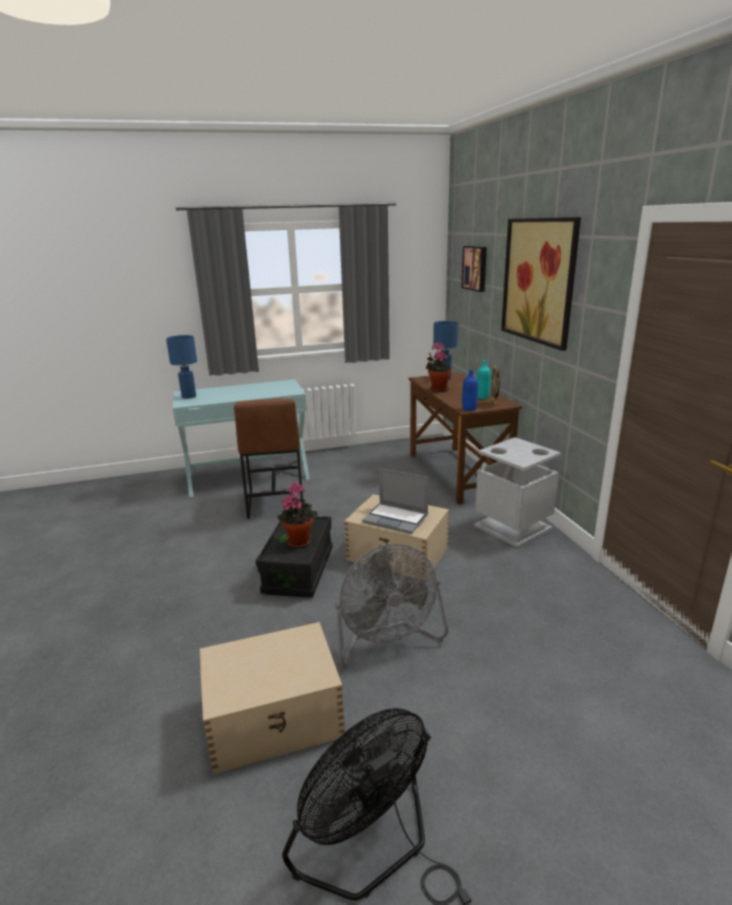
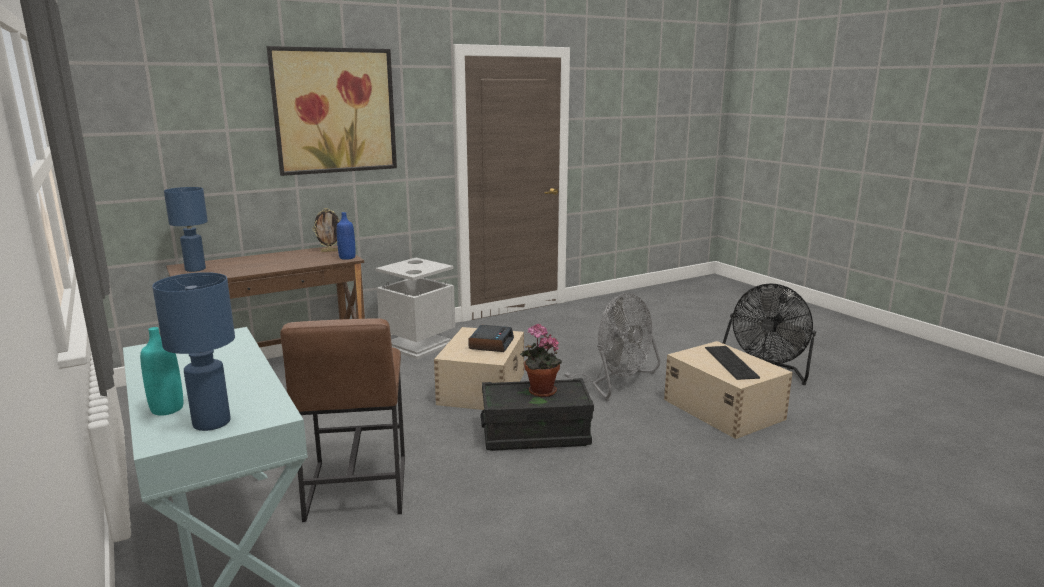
camera: 105 degrees left, 5 degrees down
(266, 668) = (731, 362): none -> keyboard
(275, 502) = (357, 488): brown chair -> brown chair turned 105 degrees clockwise
(382, 640) = (614, 382): grey fan -> grey fan turned 75 degrees clockwise
(396, 519) = (491, 344): laptop -> alarm clock
(438, 389) = (255, 269): potted plant -> none
(475, 268) = (176, 110): picture -> none
(482, 397) = (301, 254): turquoise bottle -> turquoise bottle (167, 409)

